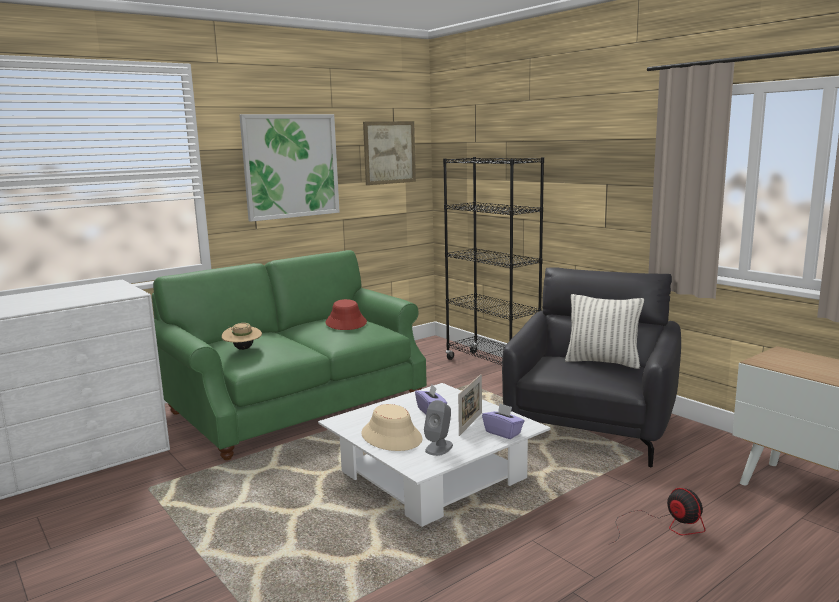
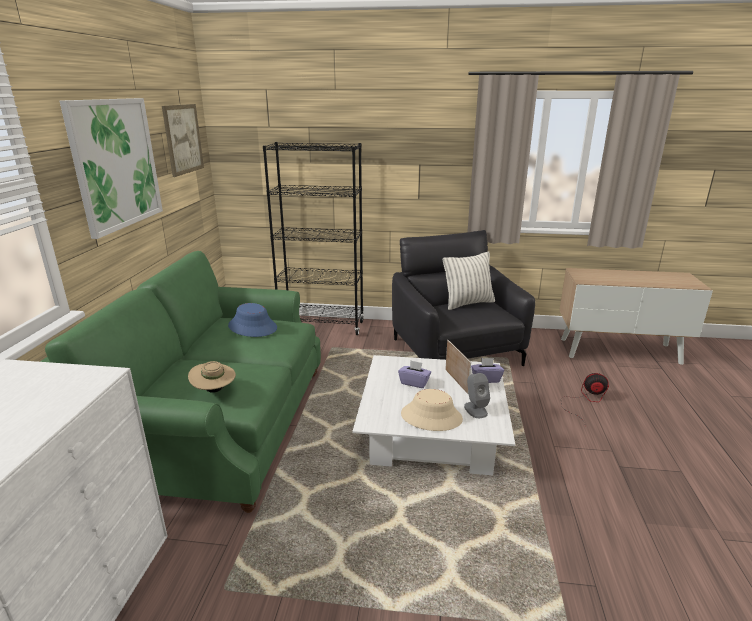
camera: 45 degrees left, 10 degrees up
(346, 323) = (253, 327): red hat -> blue hat

